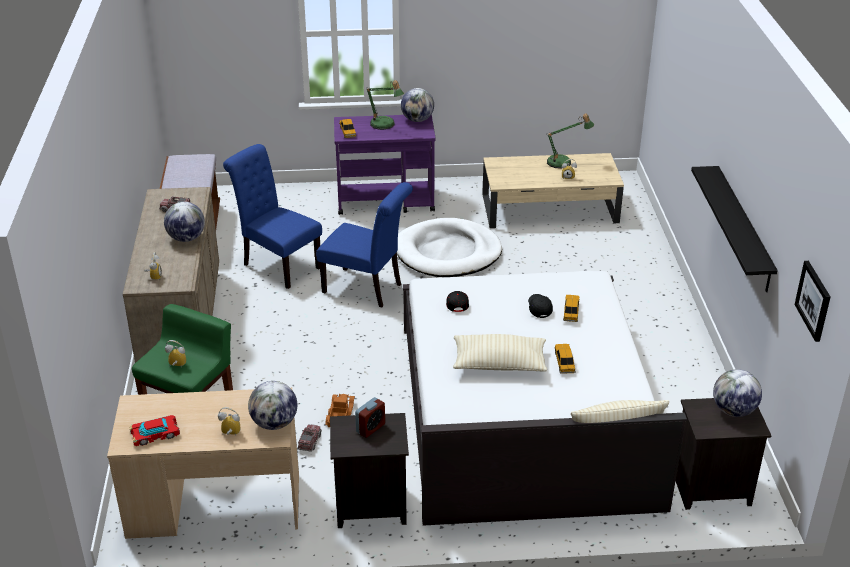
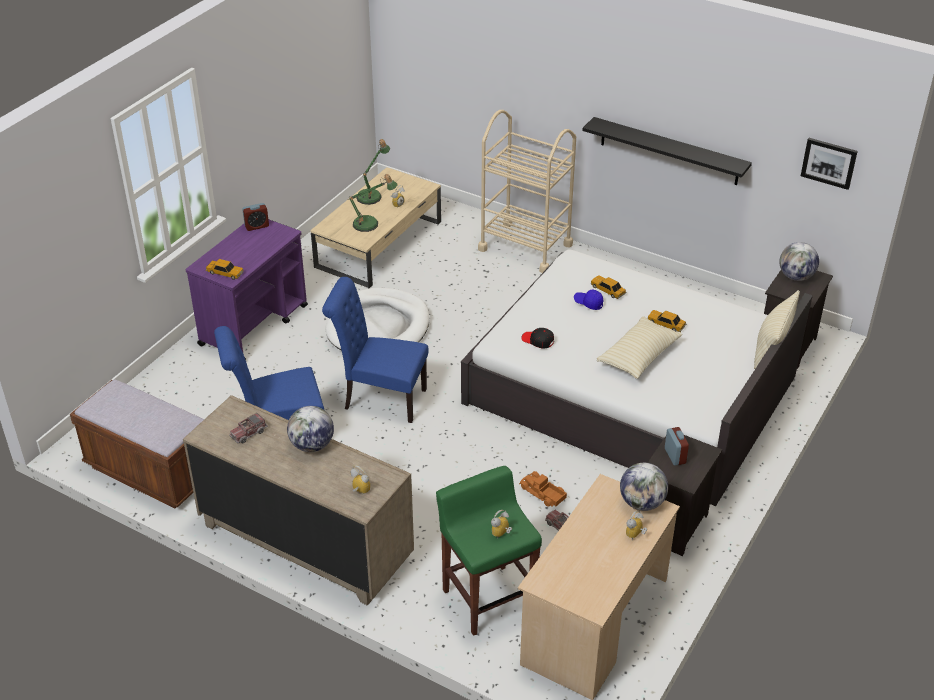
camera: 55 degrees left, 5 degrees up
(155, 434) = (597, 583): toy car -> none
(367, 289) = (380, 398): blue chair -> blue chair turned 135 degrees counterclockwise
(385, 125) = (242, 248): table lamp -> table lamp (370, 224)
(417, 120) = (256, 226): globe -> alarm clock
(539, 309) = (588, 303): black cap -> blue cap
(646, 277) = (525, 247): none -> beige cart

